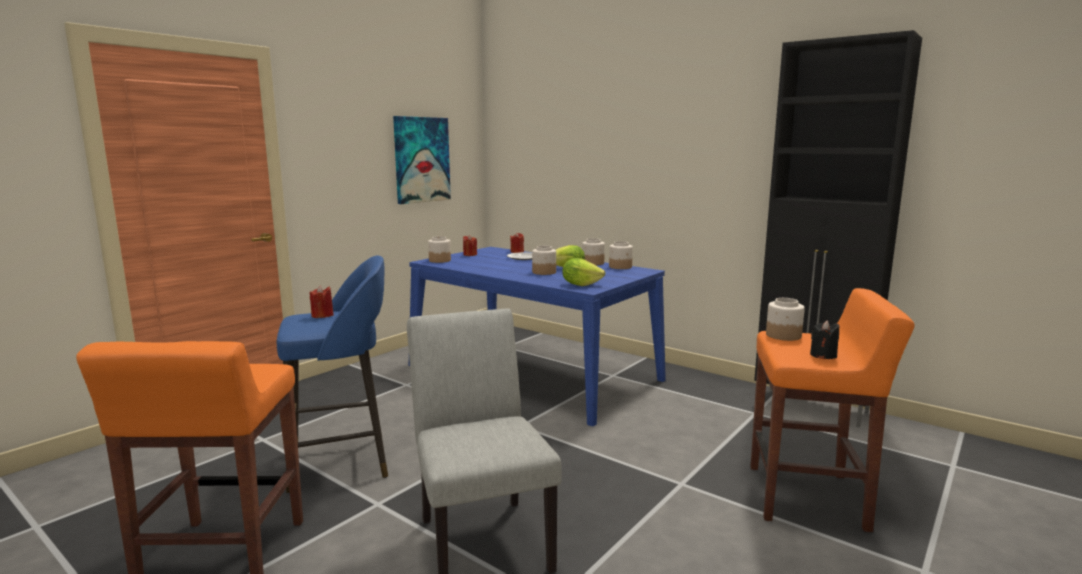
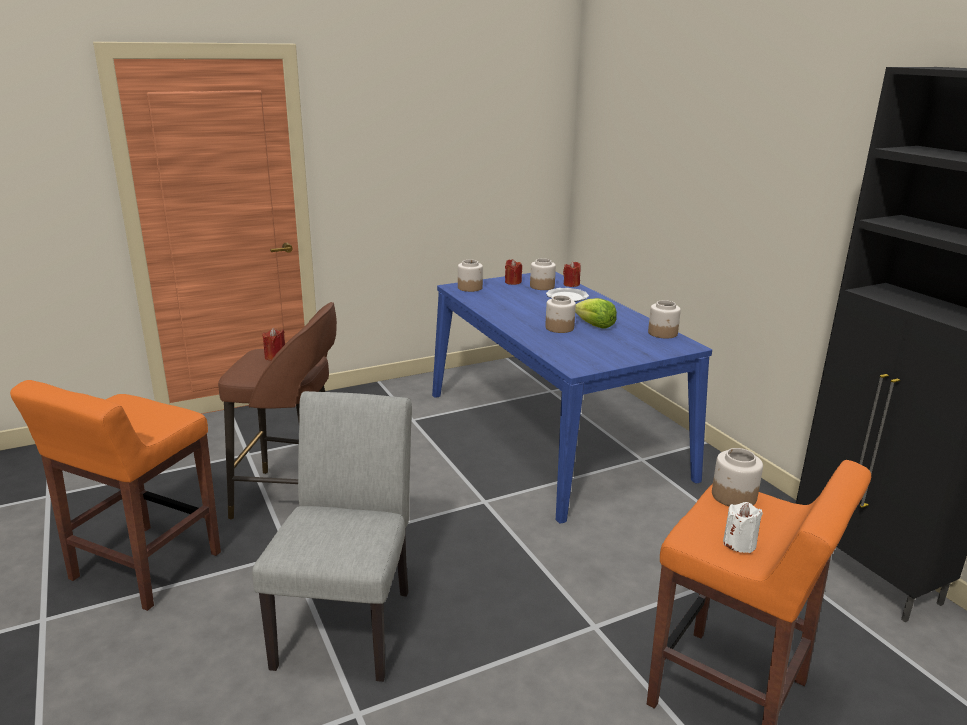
camera: 25 degrees right, 10 degrees up
(342, 462) = (293, 498): blue stool -> brown stool
(421, 160) = (481, 160): picture -> none
(580, 284) = (576, 358): lettuce -> none
(592, 263) = (636, 320): jar -> jar (541, 286)
(823, 355) = (739, 543): black candle -> white candle

